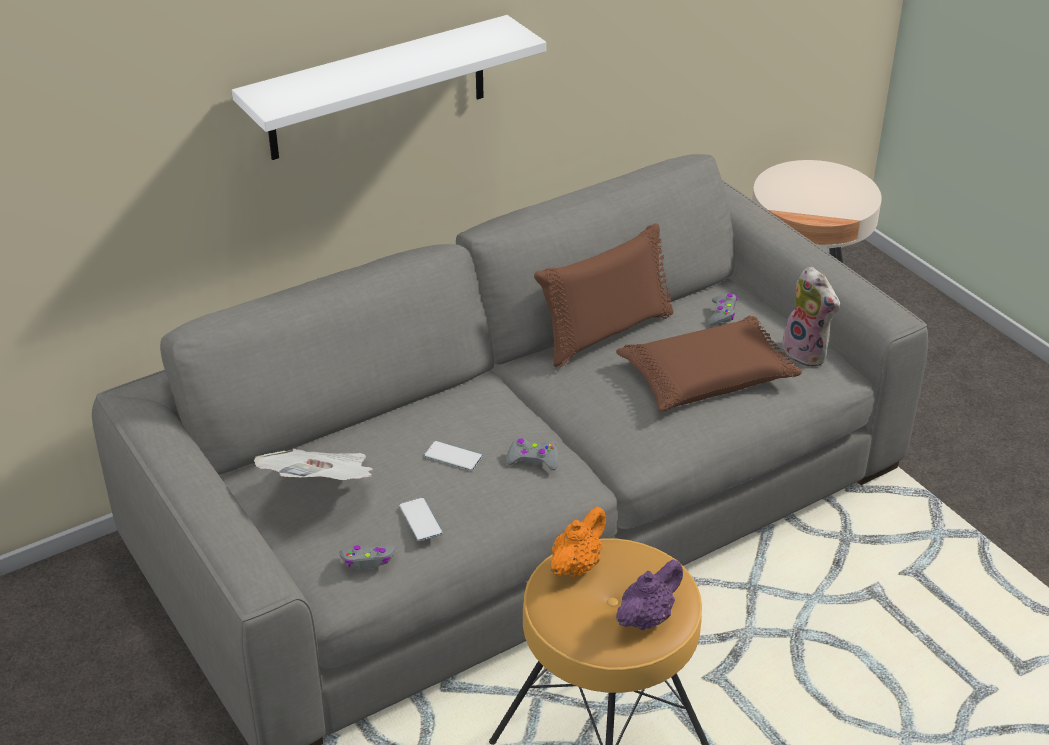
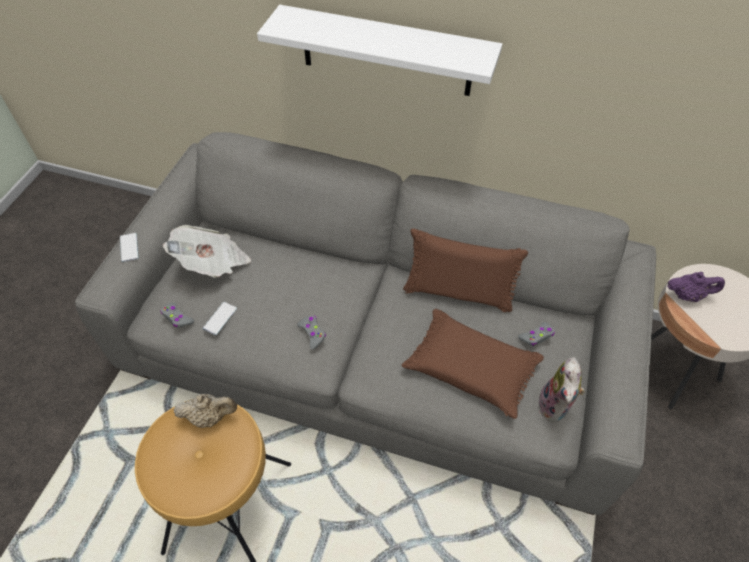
camera: 50 degrees right, 15 degrees up
(453, 456) = (281, 298): phone -> phone (129, 247)
(576, 565) = (210, 417): orange teapot -> beige teapot
(647, 617) = (190, 483): purple teapot -> purple teapot (687, 295)

